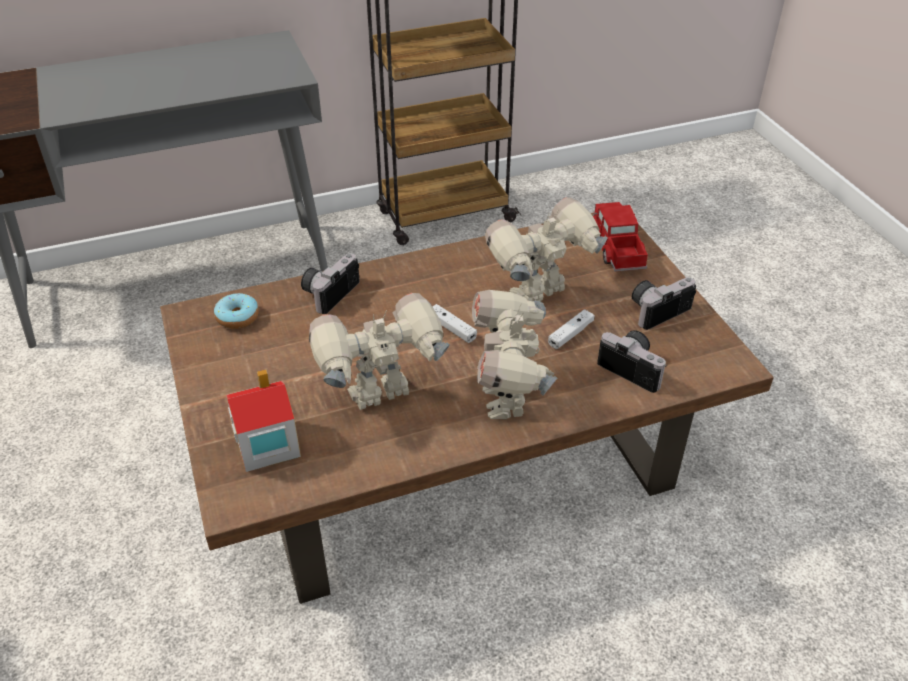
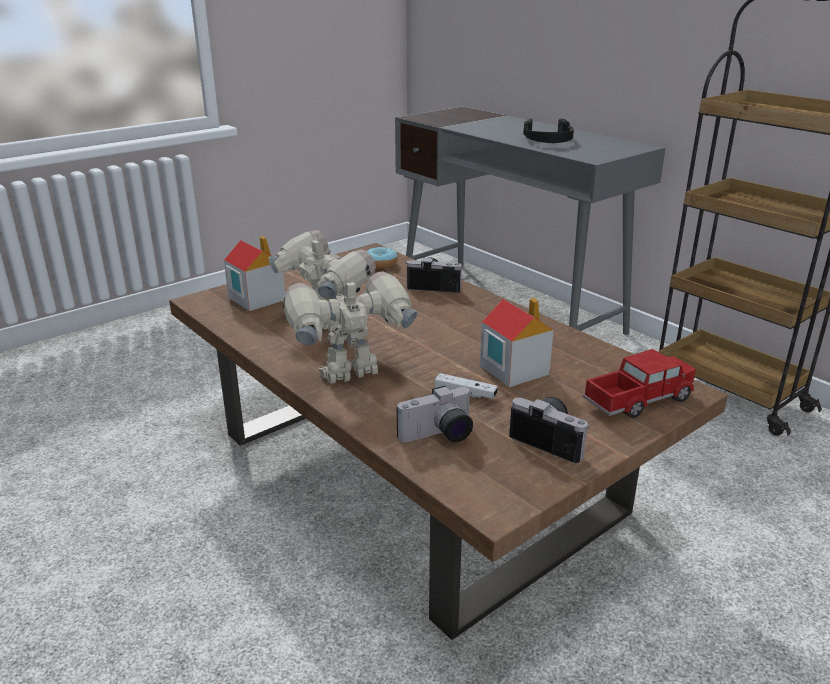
camera: 70 degrees right, 15 degrees down
(194, 78) = (548, 140): none -> black headphones
(452, 328) = (428, 337): white game controller -> none
(540, 294) = (513, 369): toy robot -> toy house
(634, 368) = (439, 436): camera -> camera turned 45 degrees clockwise

